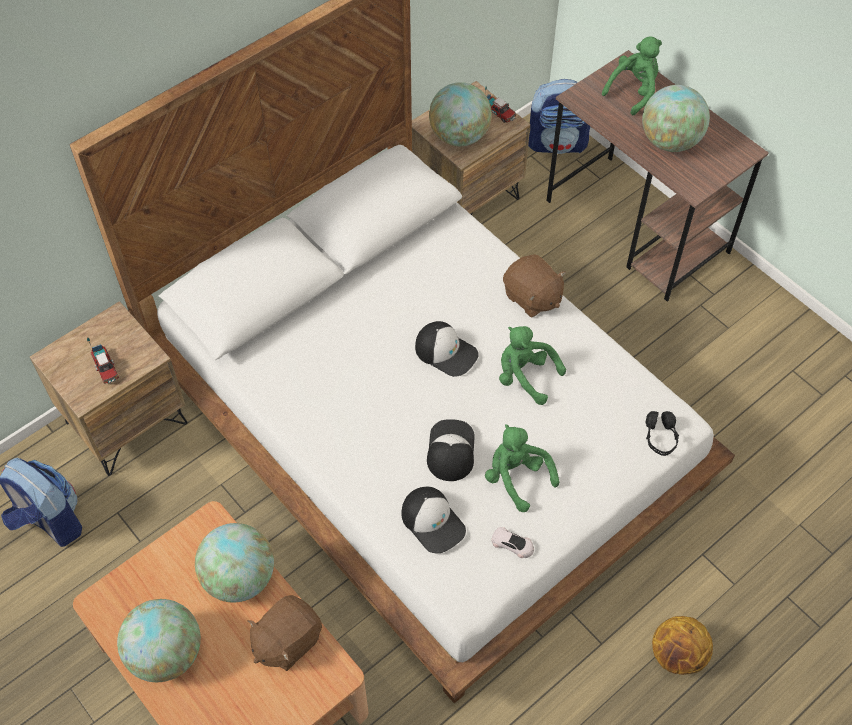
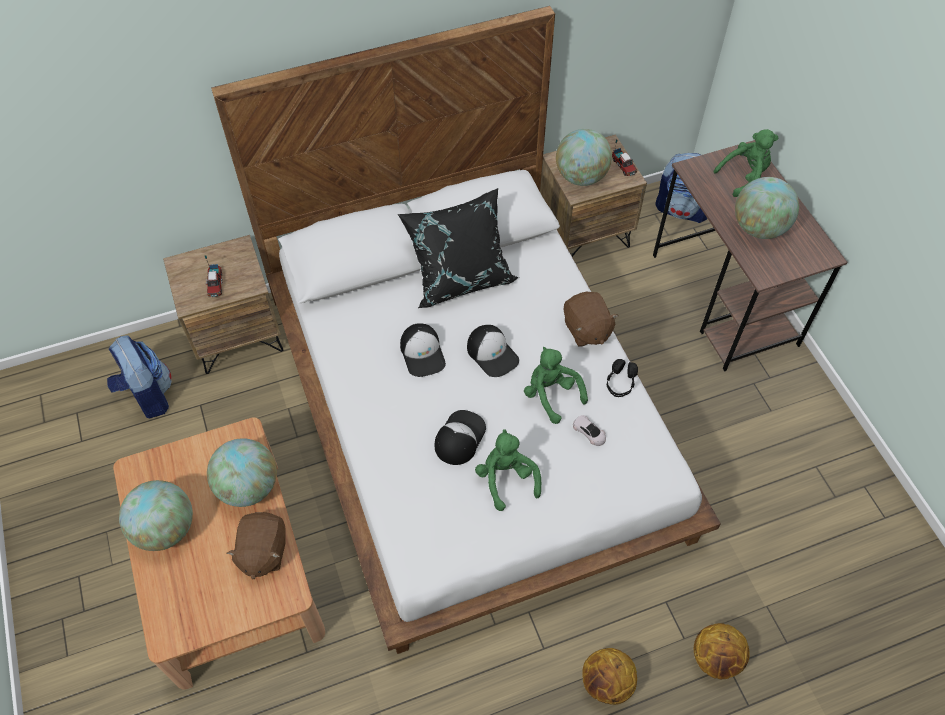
camera: 20 degrees right, 0 degrees up
(286, 641) = (262, 552): brown plush toy -> brown plush toy turned 60 degrees counterclockwise
(375, 279) = (460, 276): none -> black pillow
(433, 521) = (419, 493): cap -> cap (423, 353)
(512, 544) = (478, 535): white toy car -> white toy car (589, 432)
(660, 437) = (648, 485): black headphones -> black headphones (620, 383)
(772, 593) = (716, 659): none -> basketball

